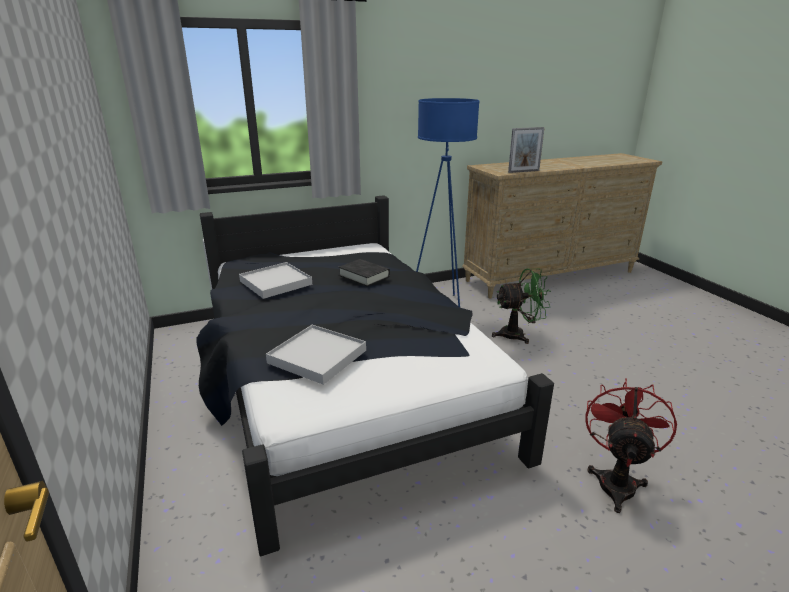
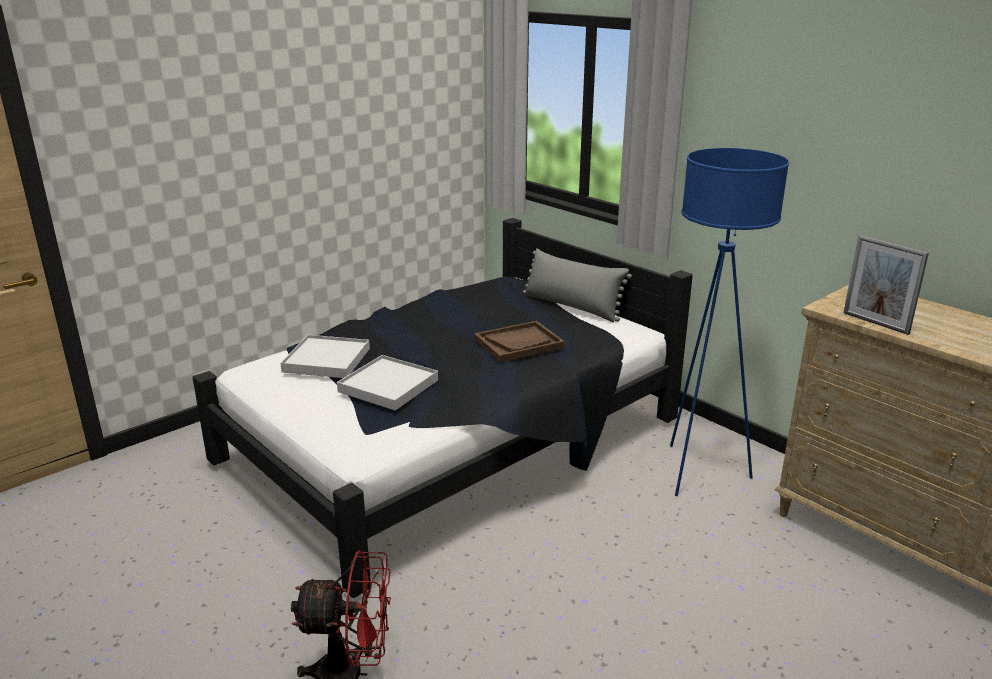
camera: 70 degrees right, 0 degrees up
(275, 283) = (468, 308): white tray -> white tray (388, 386)
(309, 254) = (572, 307): none -> grey pillow
(364, 276) = (519, 343): black book -> brown tray
(518, 335) = (673, 559): green fan -> none

